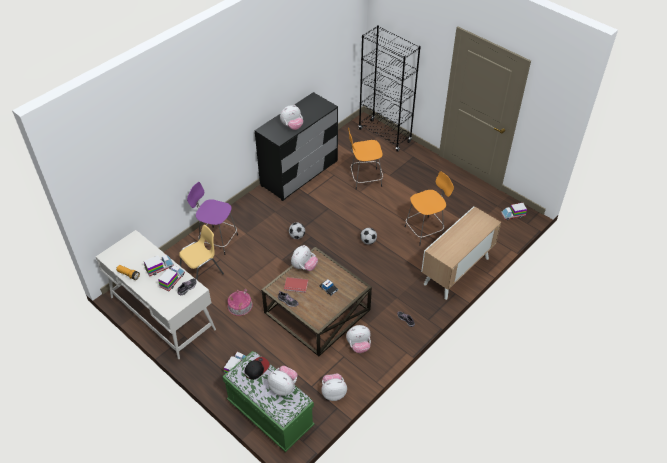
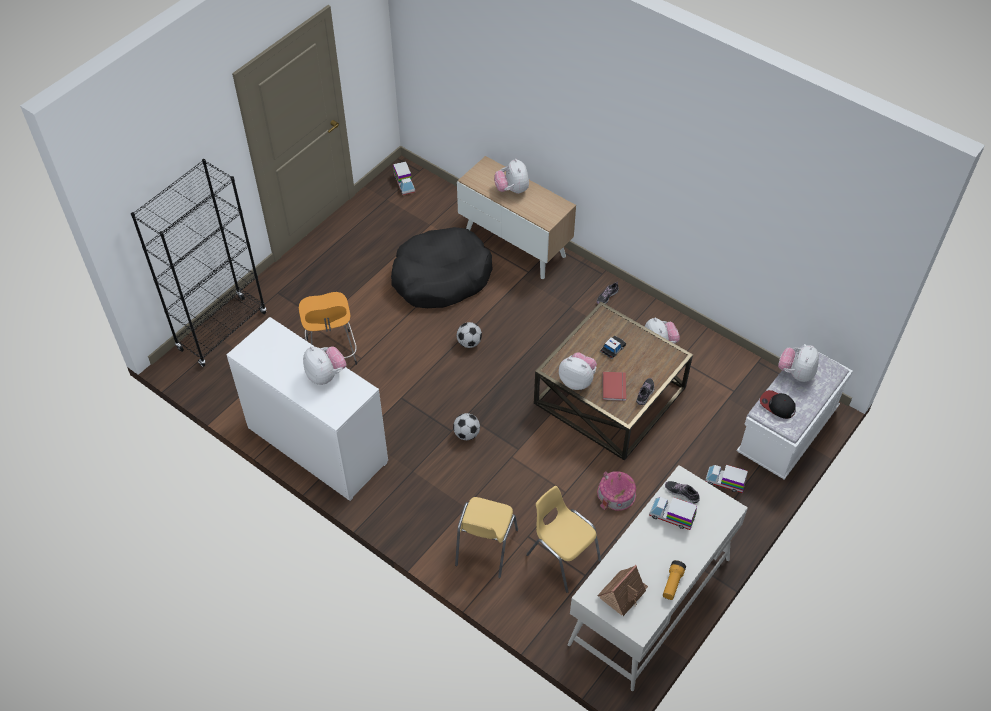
camera: 95 degrees left, 5 degrees up
(130, 251) = (623, 593): none -> toy house
(160, 268) = (650, 540): toy truck -> none
(217, 240) = (485, 548): purple stool -> yellow chair
(270, 414) = (787, 432): green bench -> white bench
(299, 173) = (317, 446): black dresser -> white dresser
(333, 392) = (737, 367): plush toy -> plush toy (512, 190)
(425, 230) = (441, 277): orange stool -> black dog bed

